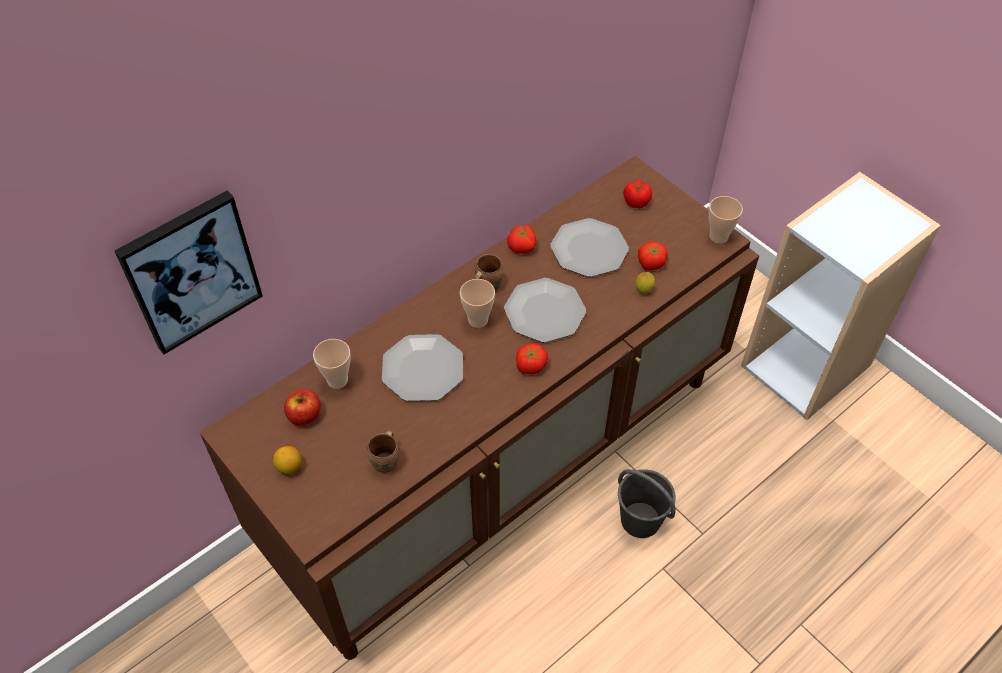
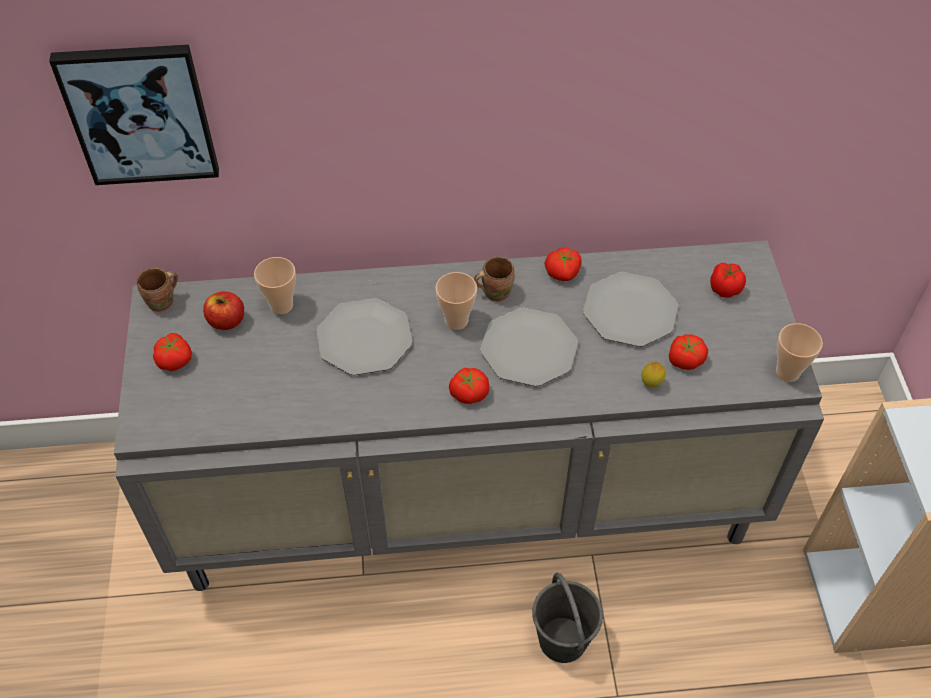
camera: 35 degrees right, 0 degrees up
(289, 467) = (175, 360): lemon -> tomato
(387, 462) = (259, 405): brown mug -> brown mug (163, 303)
(500, 466) = (466, 500): brown cabinet -> grey cabinet

